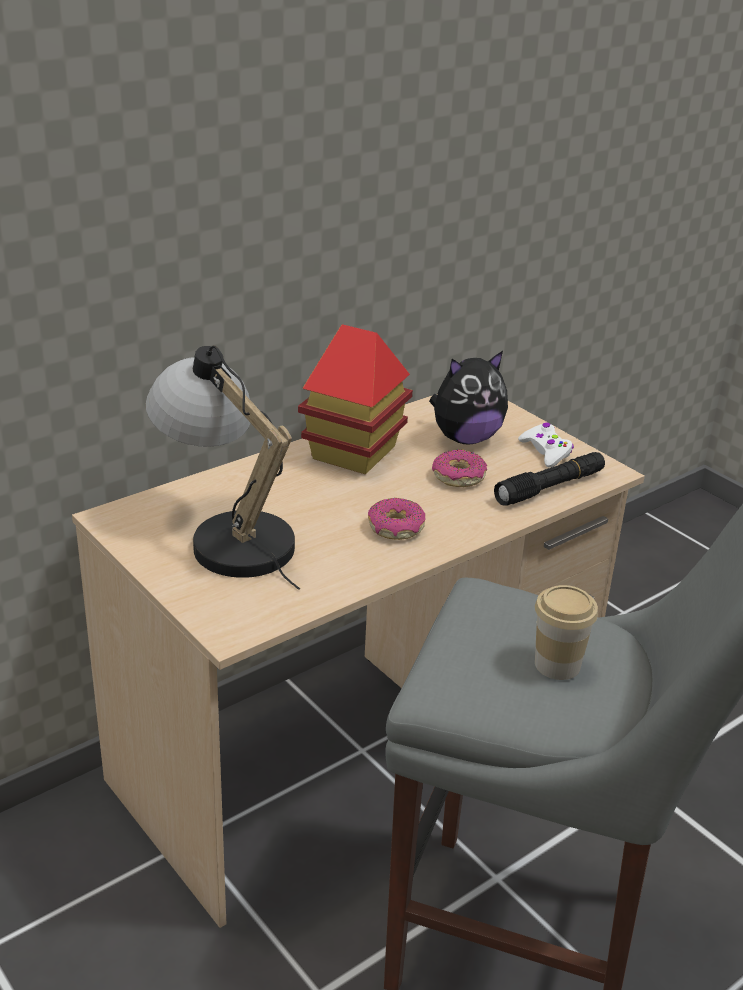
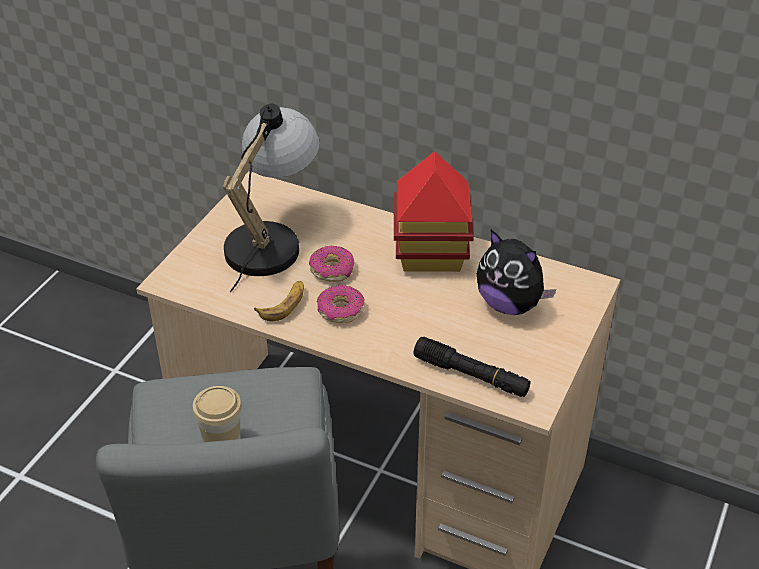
camera: 65 degrees right, 10 degrees up
(354, 560) = (283, 304): none -> banana
(458, 477) = (443, 319): donut -> donut (332, 269)
(546, 451) = (532, 357): white game controller -> none

